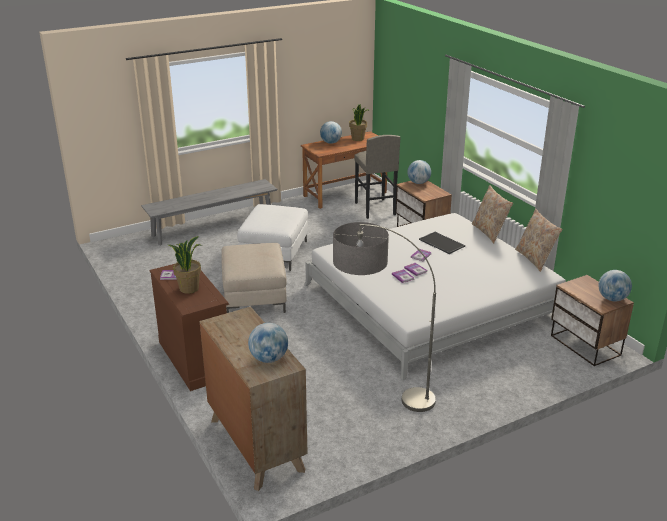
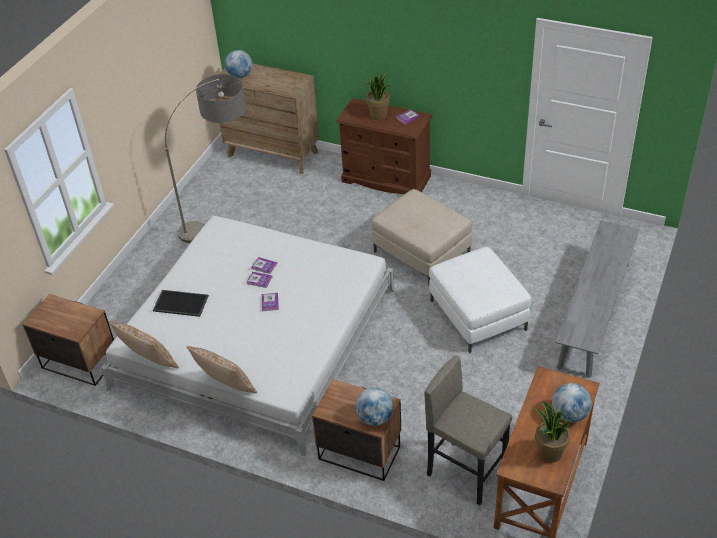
camera: 145 degrees right, 15 degrees up
(442, 243) = (264, 336): tray -> tray (180, 304)
(612, 299) = (44, 317): globe -> none

